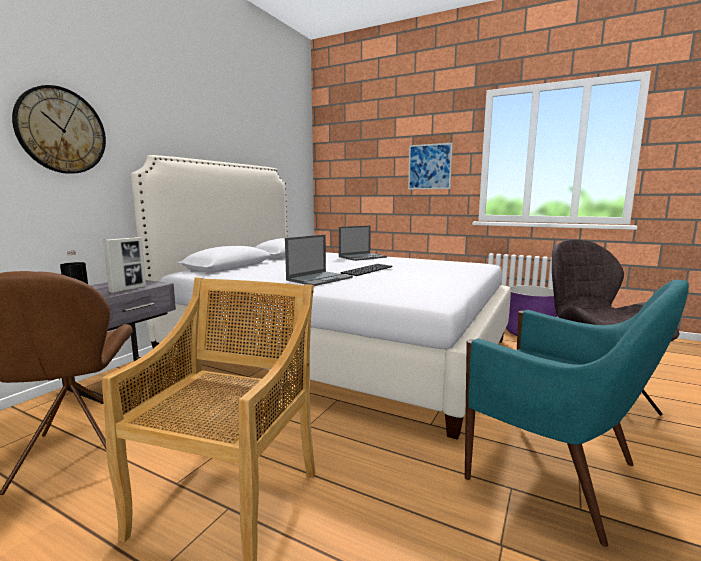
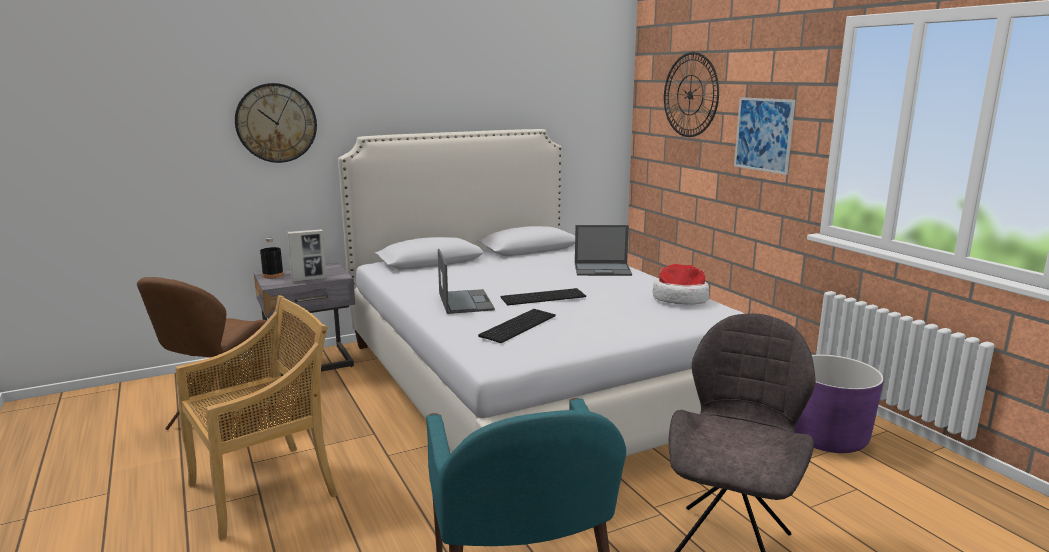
camera: 35 degrees right, 5 degrees up
(320, 279) = (465, 301): laptop -> laptop turned 90 degrees counterclockwise
(366, 148) = (690, 95): none -> wall clock
(396, 282) = (517, 325): none -> keyboard
(441, 262) = (680, 299): none -> hat

